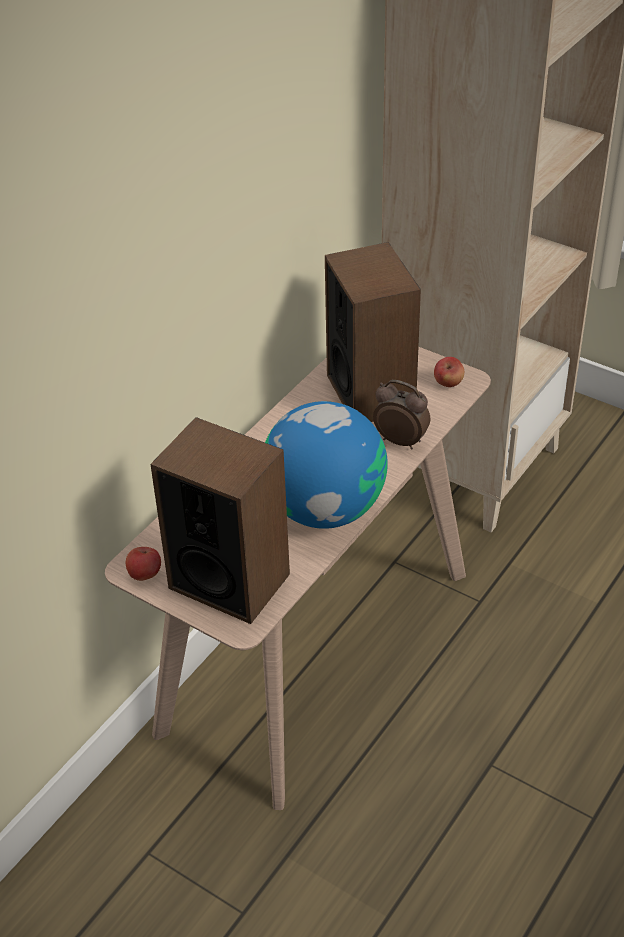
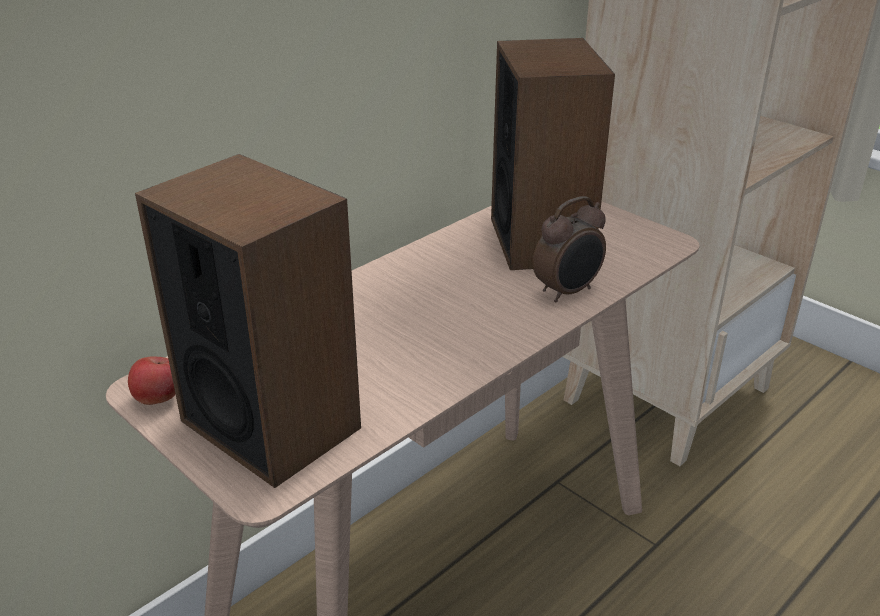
camera: 10 degrees right, 10 degrees down
(325, 508) = (441, 354): globe -> none
(401, 440) = (568, 292): alarm clock -> alarm clock turned 105 degrees clockwise
(448, 383) = (643, 242): apple -> none

